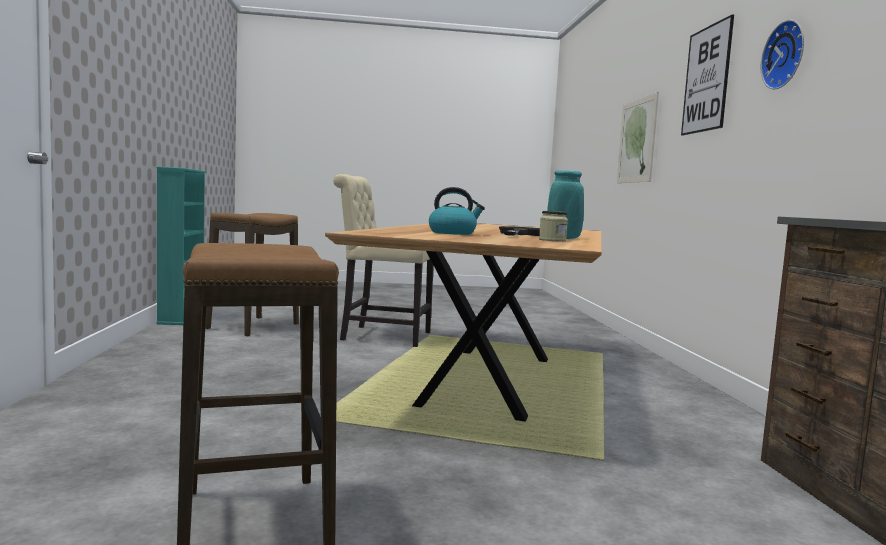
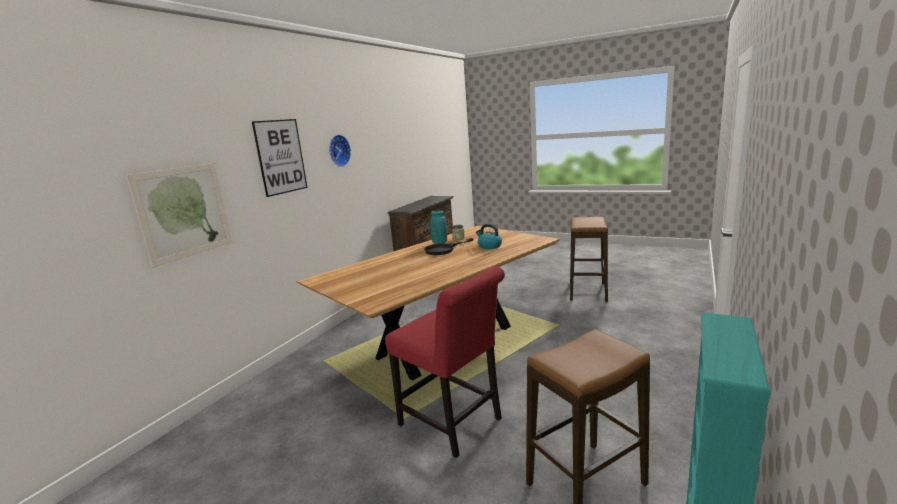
camera: 145 degrees left, 10 degrees up
(381, 336) = (454, 424): beige chair -> red chair

